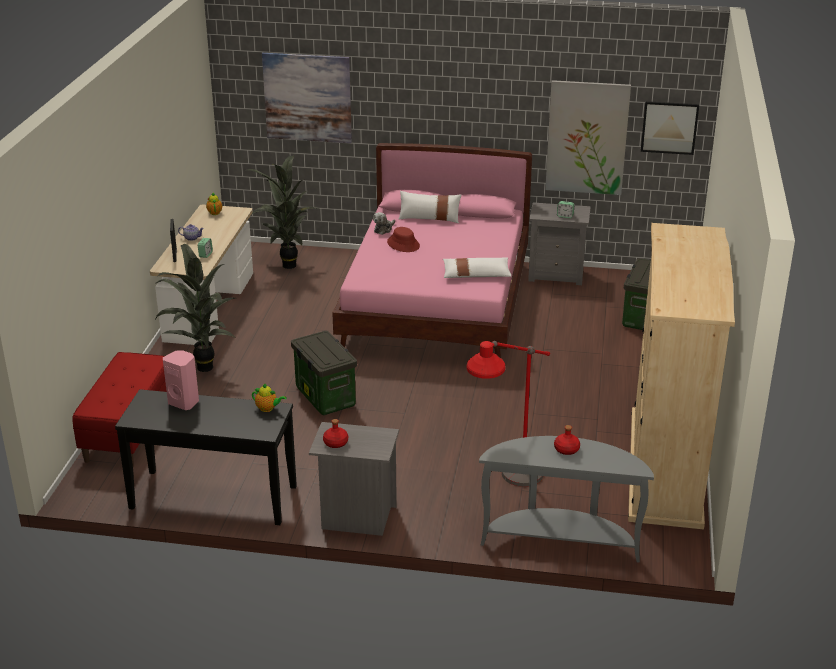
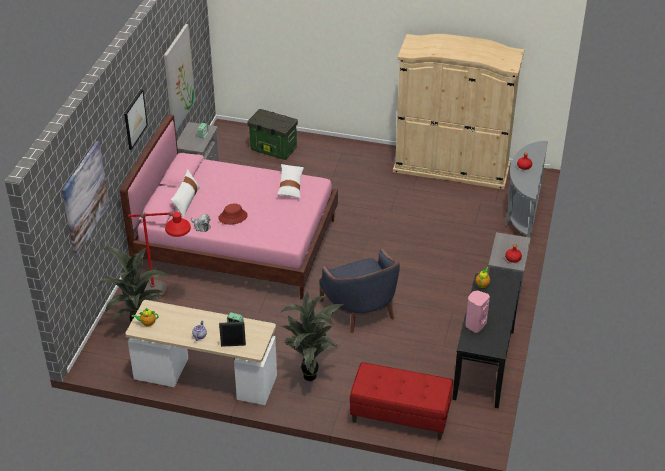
camera: 85 degrees left, 10 degrees up
(324, 396) = (360, 308): storage box -> blue armchair
(506, 488) = (473, 231): red floor lamp -> red floor lamp (167, 299)
(669, 127) = (198, 36): picture -> picture (135, 119)

